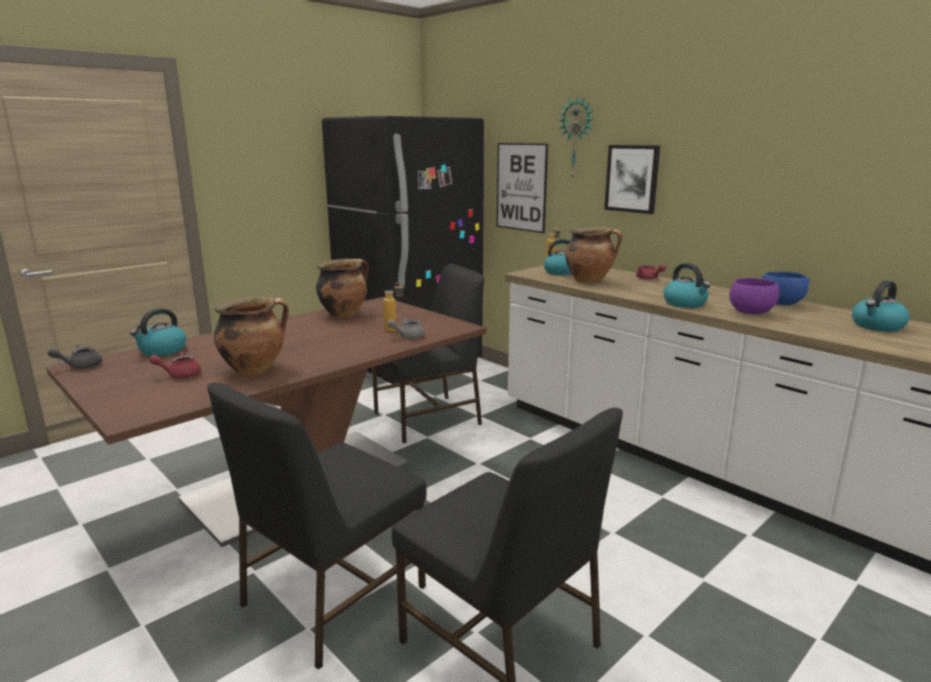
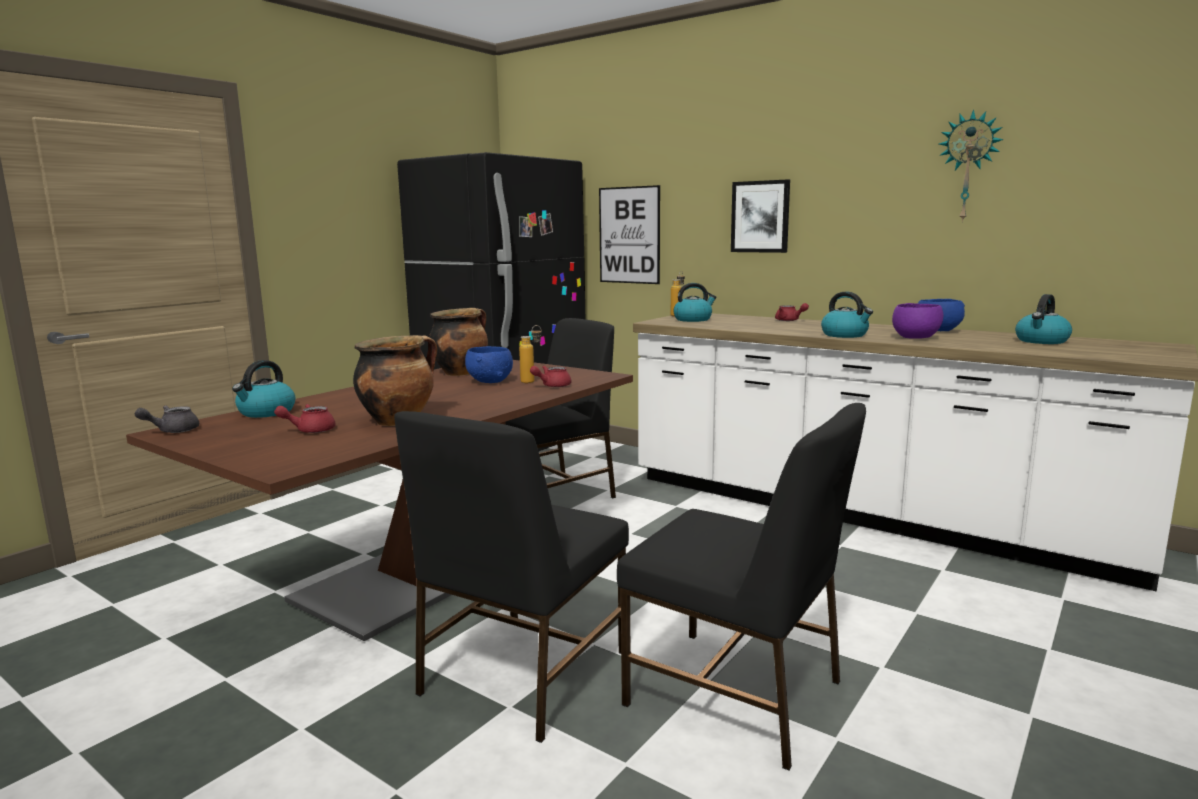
camera: 10 degrees left, 5 degrees down
(360, 327) = (490, 381): none -> blue bowl
(407, 336) = (552, 386): grey teapot -> red teapot
(576, 138) = (694, 177): wall clock -> wall clock (968, 167)
(590, 281) = (730, 324): cooking pot -> none

